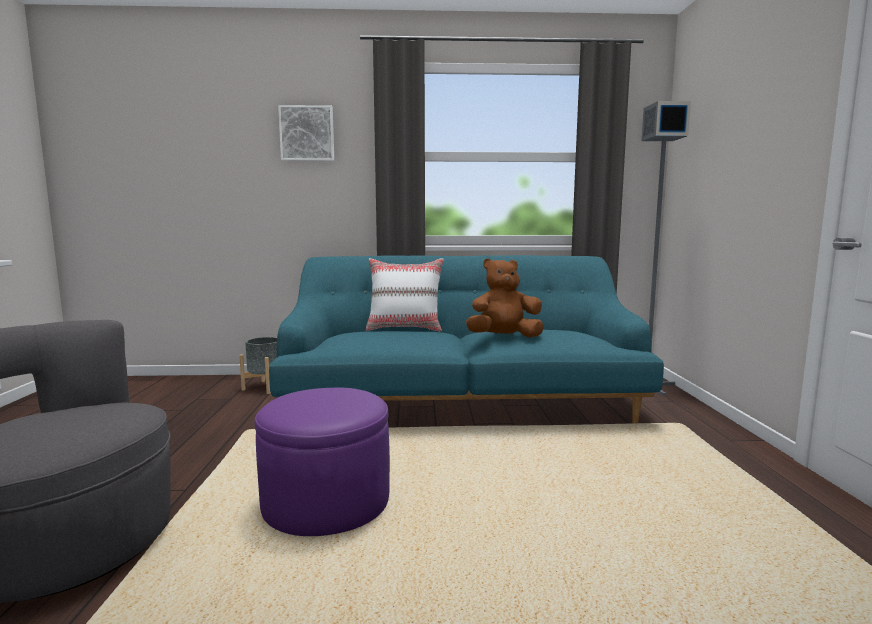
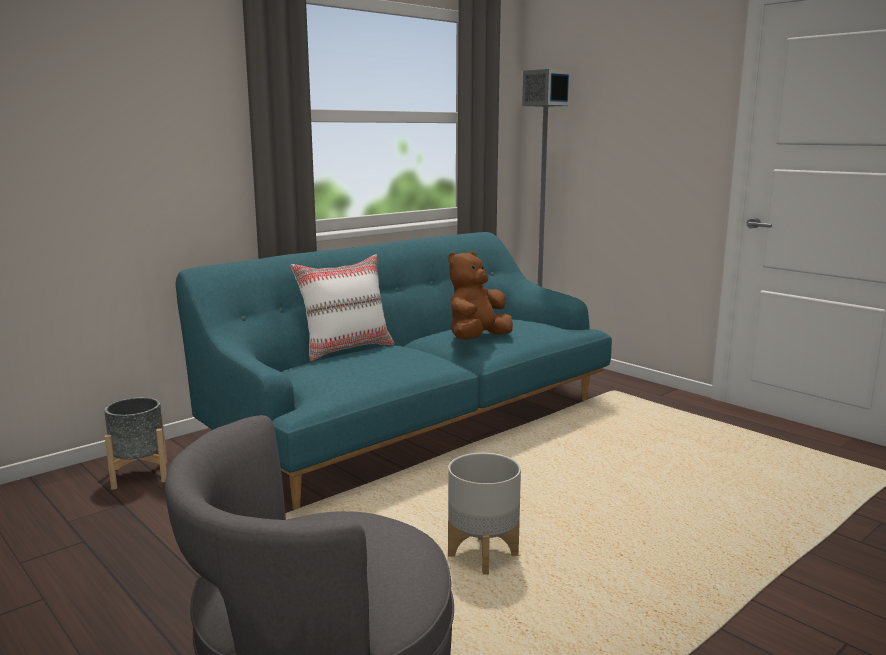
camera: 40 degrees left, 5 degrees up
(307, 134) = (139, 79): picture -> none
(326, 501) = (483, 556): purple ottoman -> grey planter

